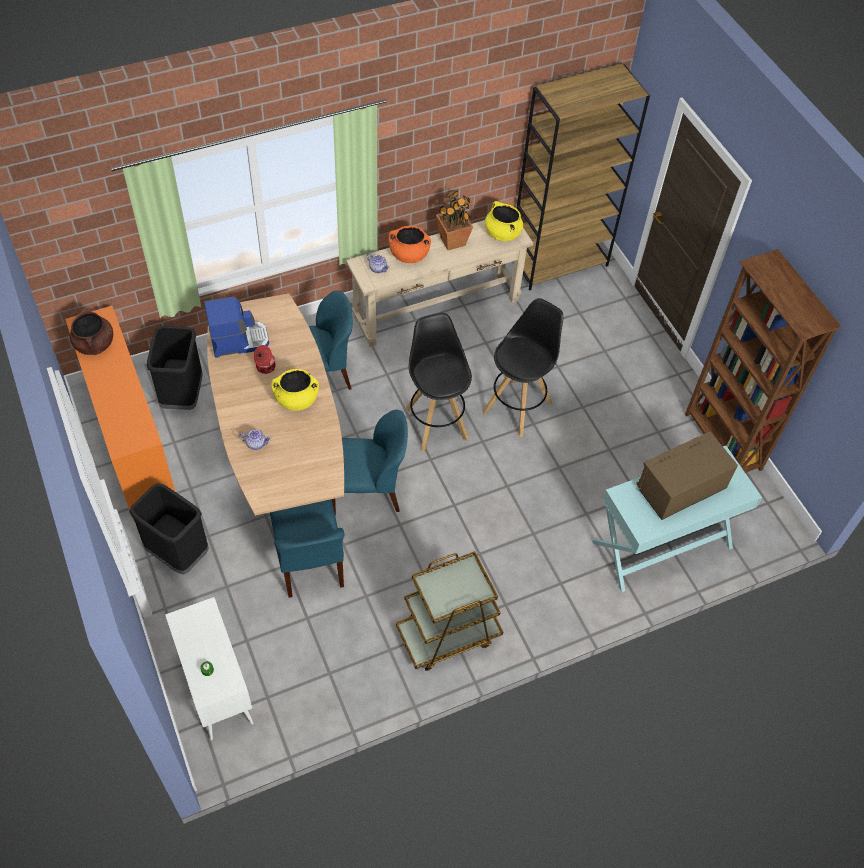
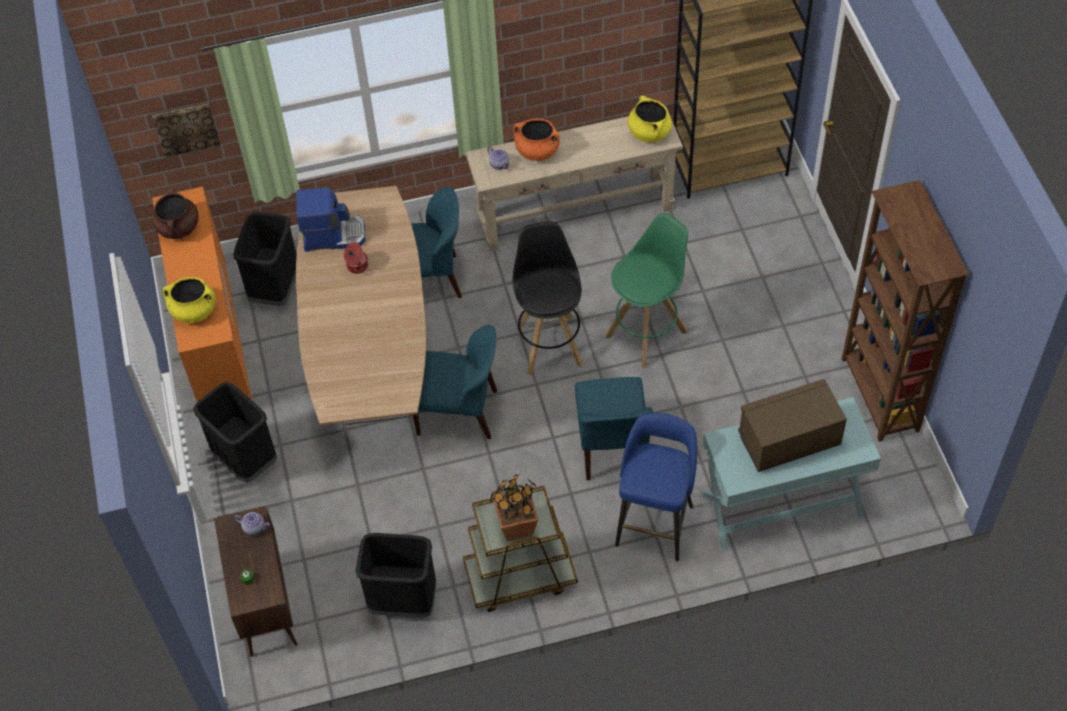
camera: 15 degrees right, 0 degrees up
(95, 250) = (186, 128): none -> picture
(216, 686) = (265, 603): white cabinet -> brown cabinet
(256, 443) = (333, 349): teapot -> teapot (254, 527)
(296, 400) = (384, 305): yellow cooking pot -> yellow cooking pot (194, 311)
(310, 564) = (384, 486): blue chair -> blue chair (612, 447)
(345, 670) = (403, 601): none -> black trash can
(453, 241) = (590, 138): potted plant -> potted plant (517, 526)
(518, 406) = (647, 333): black stool -> green stool
(558, 572) = (655, 523): none -> blue stool

